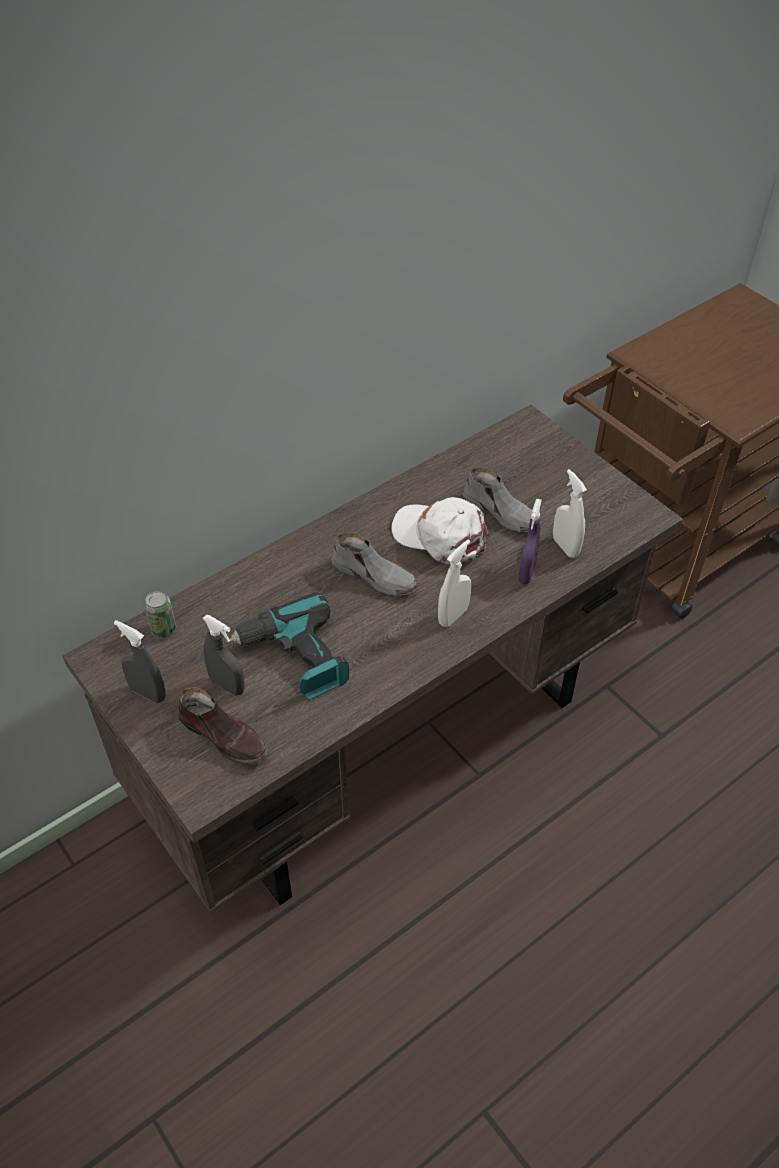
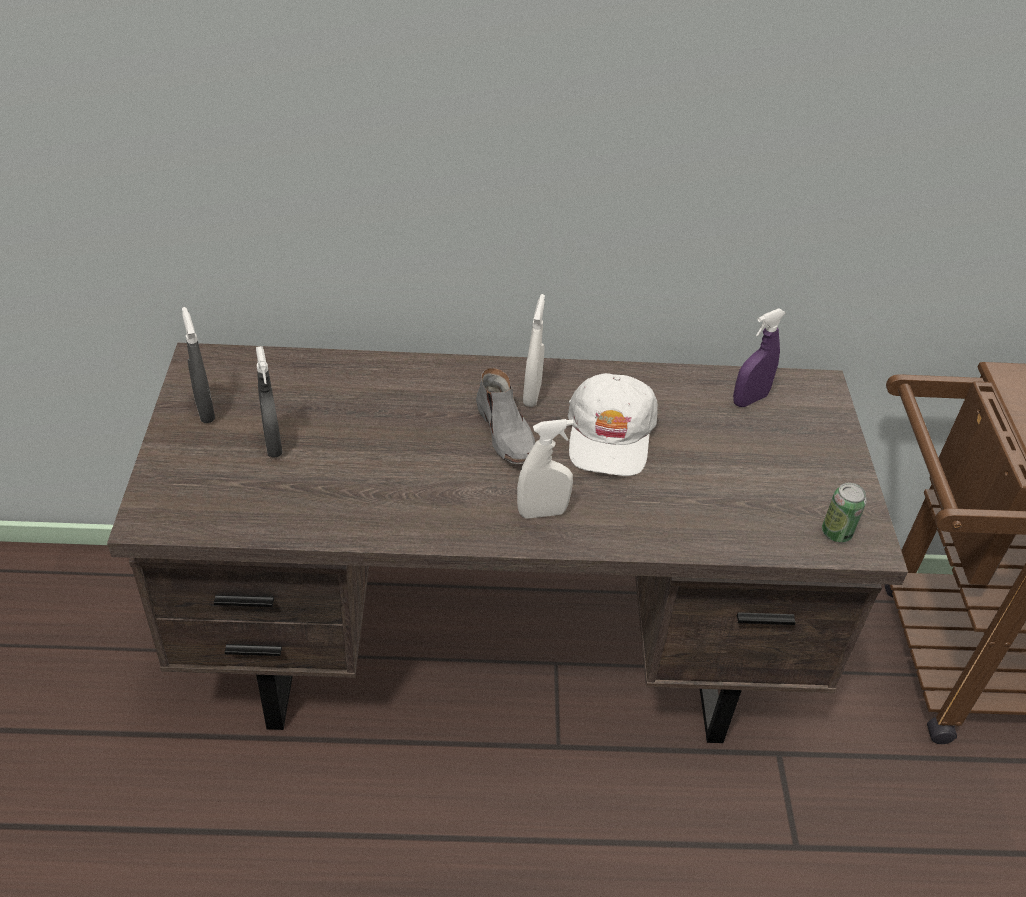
camera: 35 degrees right, 5 degrees down
(164, 630) = (274, 369): can -> can (836, 533)
(224, 736) = (223, 483): brown shoe -> none
(295, 658) = (354, 458): power drill -> none
(440, 535) = (610, 435): white cap -> white cap turned 150 degrees counterclockwise
(502, 512) = (699, 450): grey shoe -> none
(526, 572) = (663, 519): purple spray bottle -> purple spray bottle (749, 399)
(565, 547) = (733, 520): white spray bottle -> white spray bottle (532, 394)

